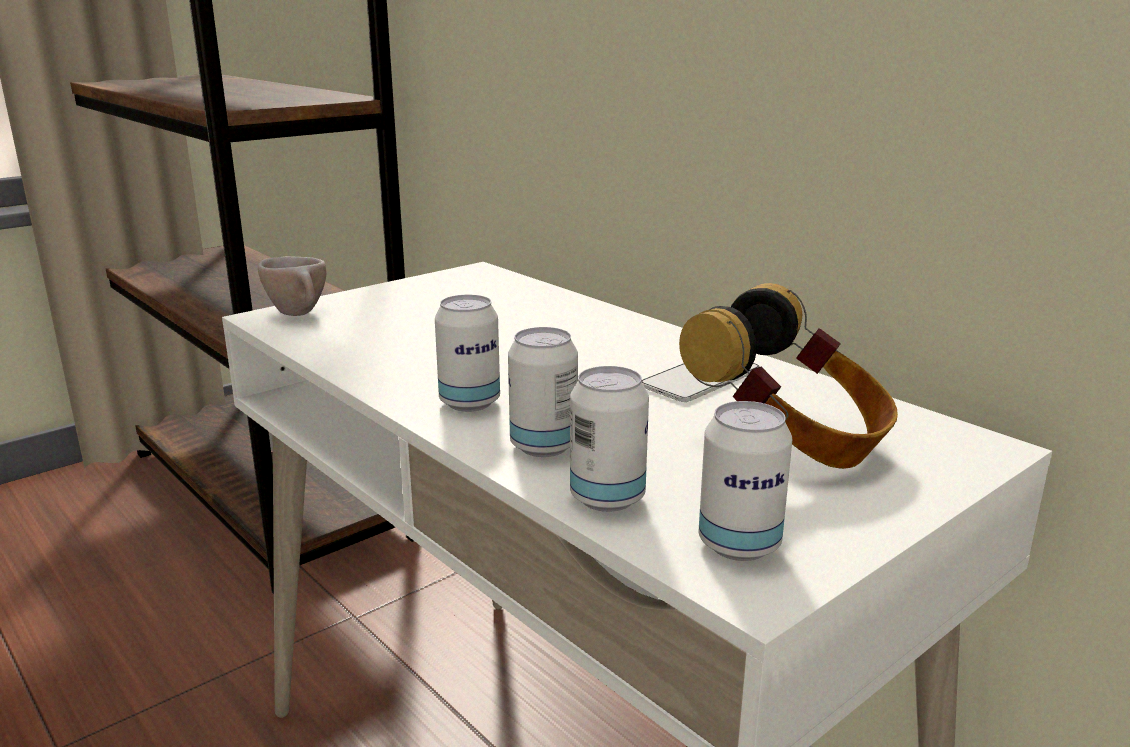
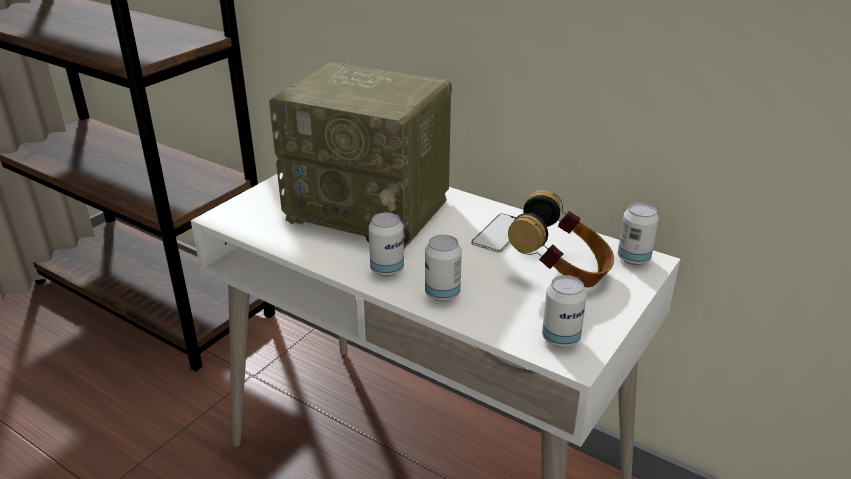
camera: 15 degrees left, 10 degrees up
(301, 315) = (242, 212): beige cup -> none
(501, 329) = (371, 209): none -> radio
(607, 498) = (490, 322): can -> can (633, 258)

